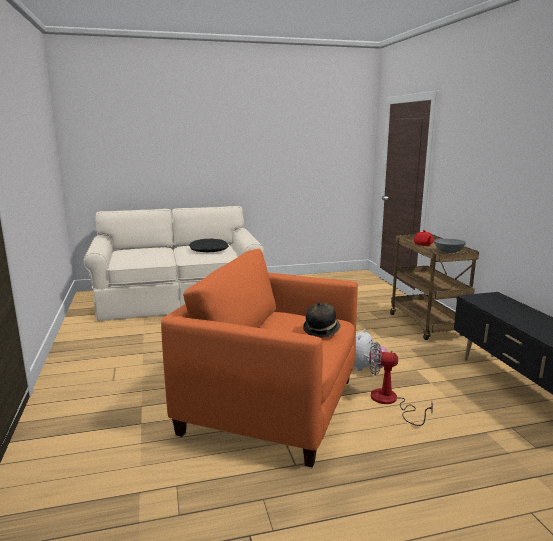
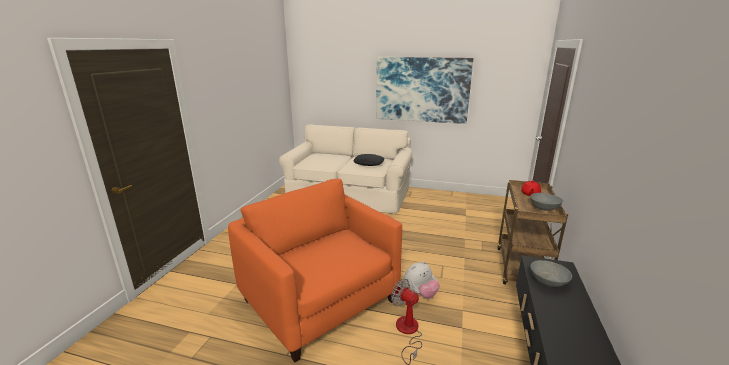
camera: 30 degrees right, 5 degrees up
(249, 155) = (422, 90): none -> picture
(321, 330) = (347, 258): hat -> none
(499, 307) = (548, 282): none -> grey bowl

